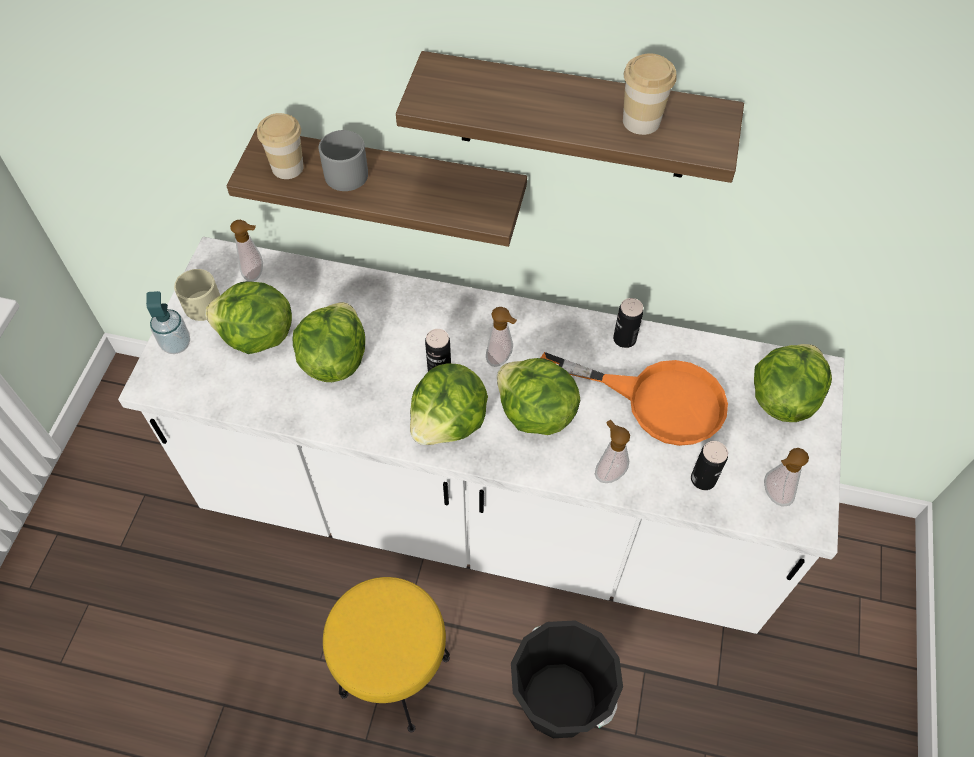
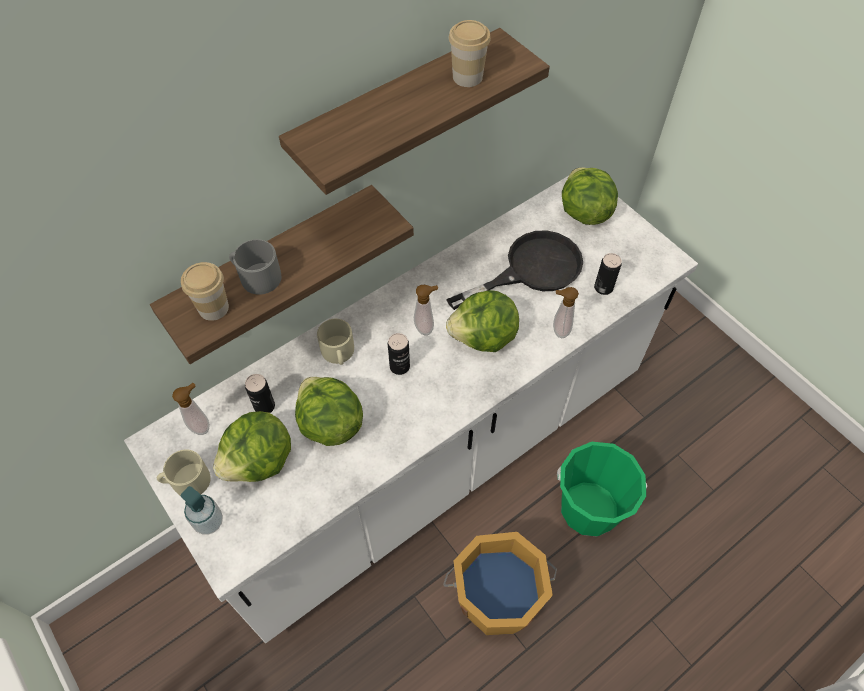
camera: 50 degrees left, 0 degrees up
(395, 674) = (496, 597): yellow stool -> orange bucket
(410, 314) = (338, 353): none -> beige mug
(449, 423) = (447, 389): lettuce -> none
(559, 700) = (589, 508): black bucket -> green bucket
(624, 339) = (473, 254): can -> can (264, 406)
(657, 400) = (531, 270): orange frying pan -> black frying pan
(772, 495) = (641, 264): soap dispenser -> none

